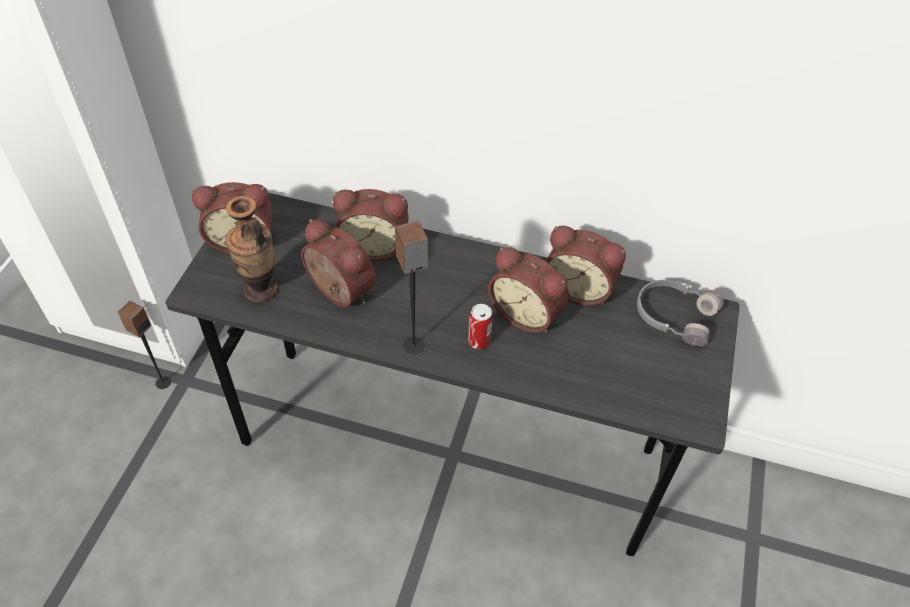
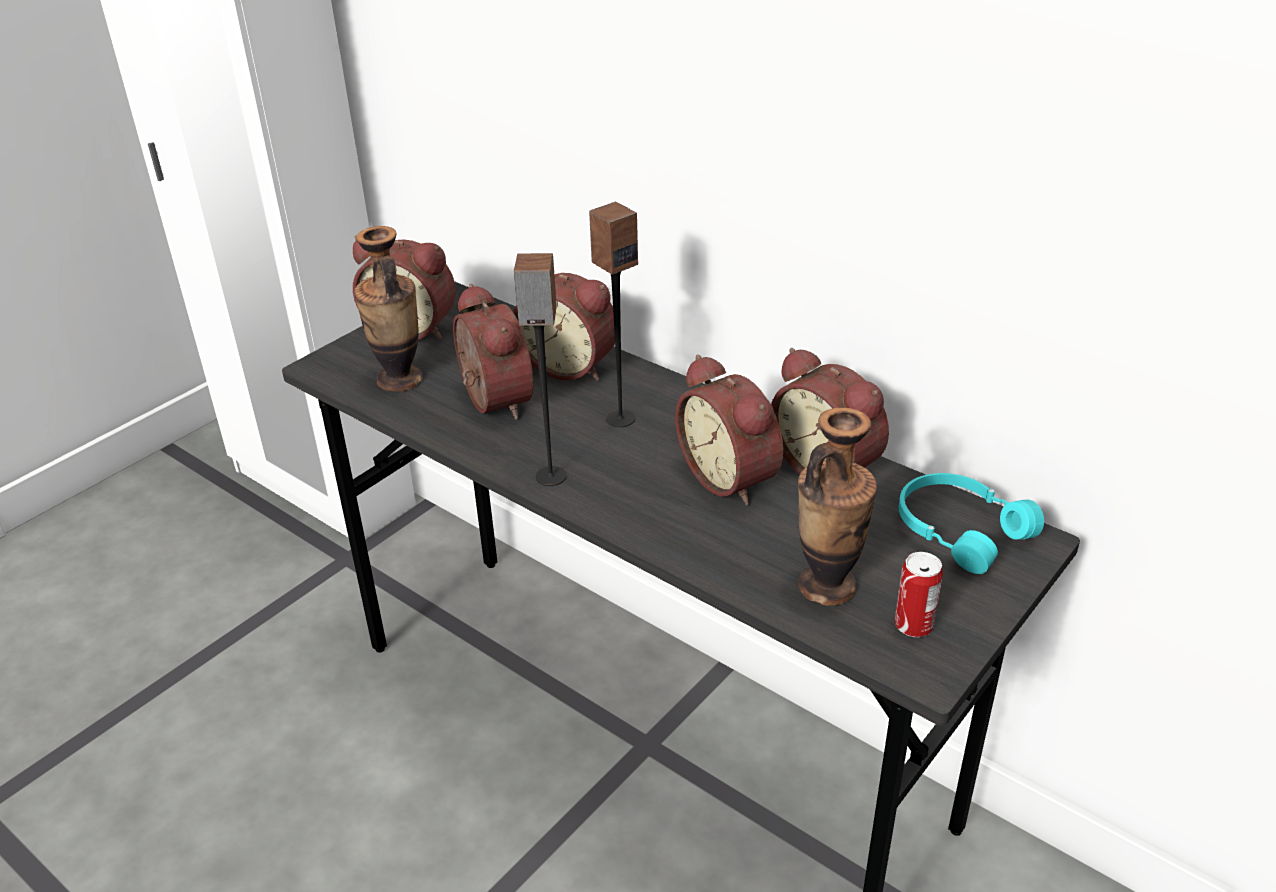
camera: 25 degrees right, 15 degrees down
(163, 382) = (319, 553): speaker -> speaker (620, 418)
(479, 341) = (643, 492): can -> can (913, 625)
(621, 380) = (827, 586): none -> vase
(674, 316) = (959, 530): grey headphones -> turquoise headphones

